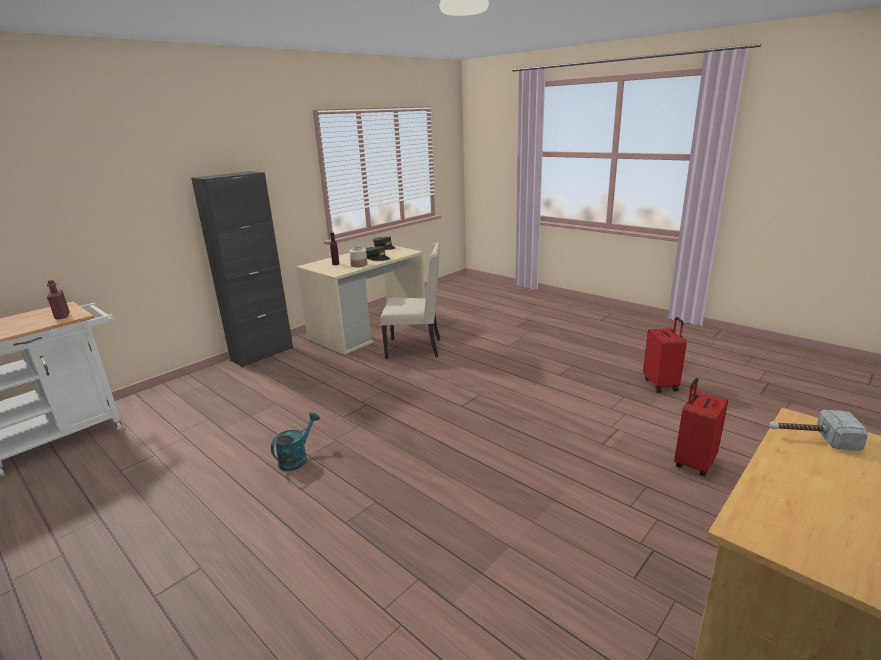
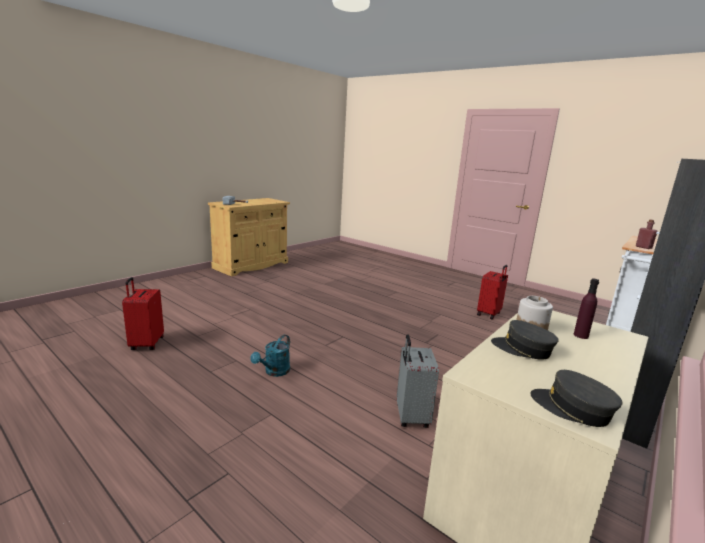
camera: 175 degrees right, 5 degrees down
(297, 458) = (446, 313): turquoise watering can -> turquoise watering can (274, 372)
(415, 348) = (410, 416): beige chair -> grey suitcase
(693, 463) = (206, 299): red suitcase -> red suitcase (489, 314)

